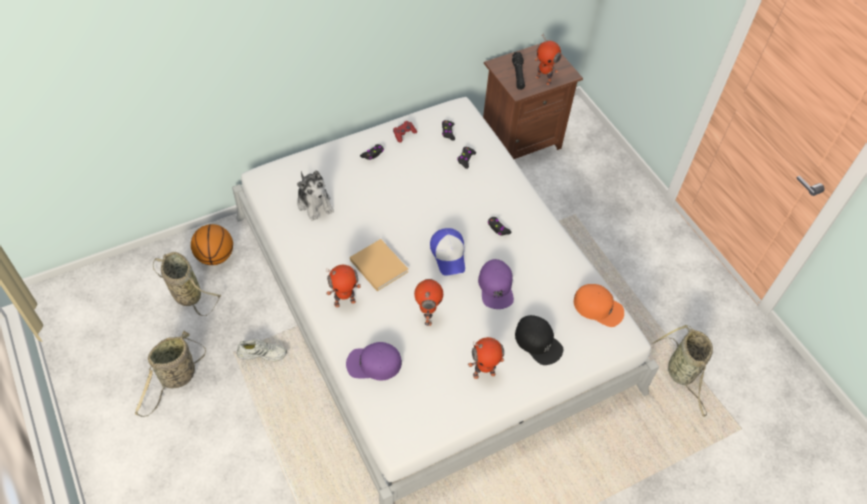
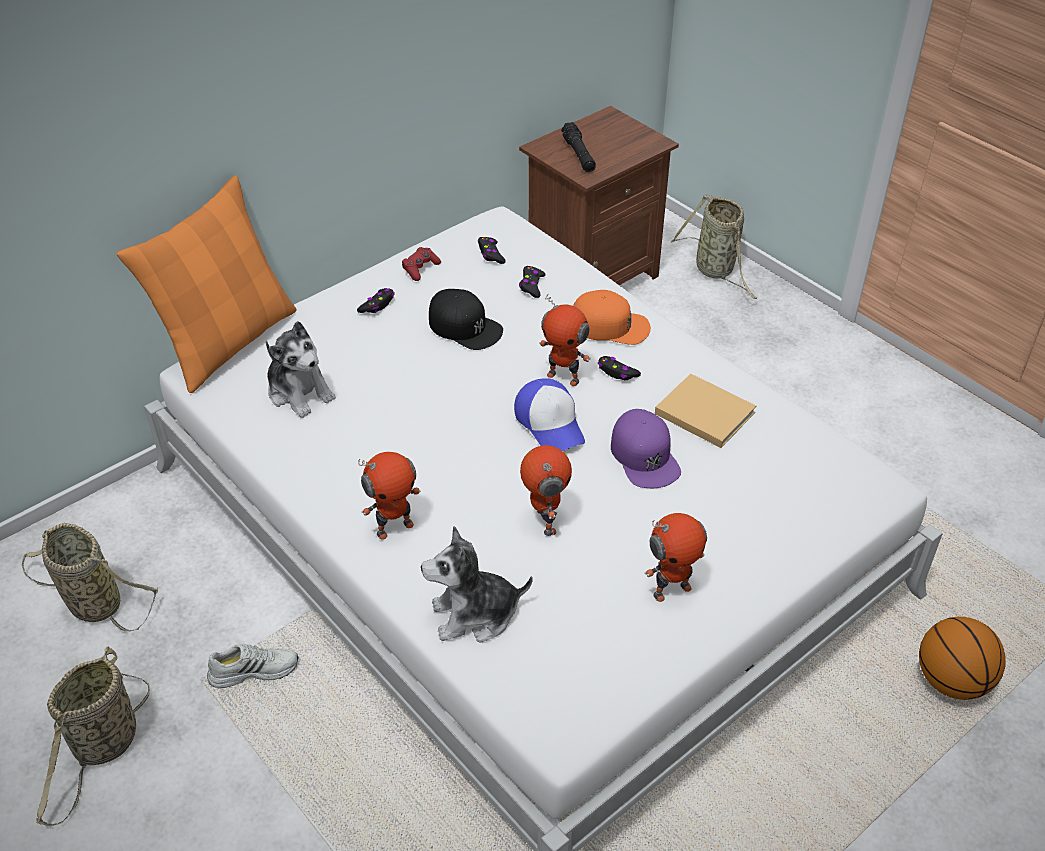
camera: 10 degrees left, 10 degrees down
(215, 256) = (132, 534): basketball -> basketball (951, 681)
(283, 162) = (228, 342): none -> orange pillow
(373, 364) = (475, 615): purple cap -> plush toy
(378, 265) = (435, 460): beige book -> beige book (702, 412)
(538, 342) = (744, 524): black cap -> black cap (465, 326)
(544, 79) = (620, 154): toy robot -> toy robot (564, 377)
(598, 307) = (821, 453): orange cap -> orange cap (610, 325)
(682, 374) = (966, 554): basket -> basket (716, 270)

